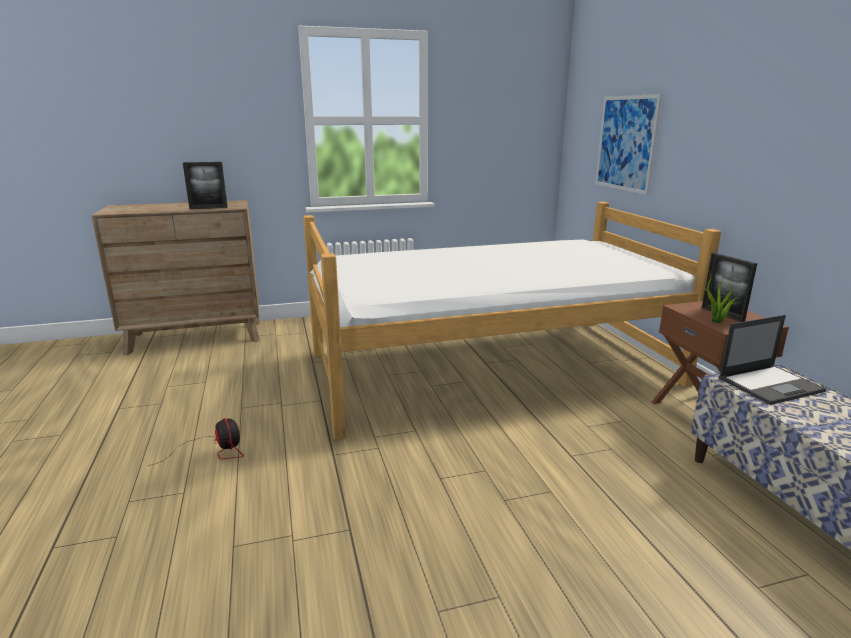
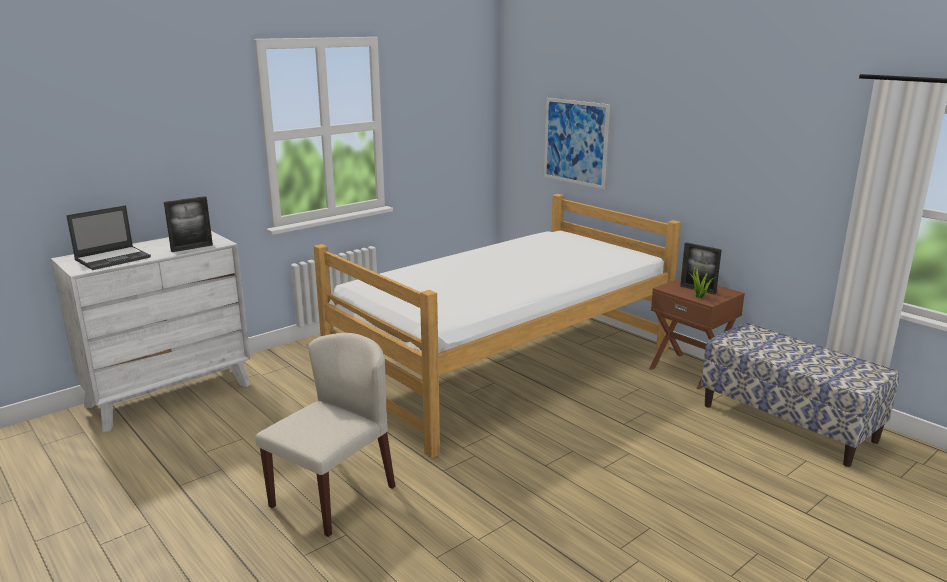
camera: 25 degrees left, 0 degrees up
(196, 337) = (170, 395): brown dresser -> white dresser
(215, 451) = (333, 495): fan -> beige chair
(770, 384) = (751, 339): laptop -> laptop (113, 258)

